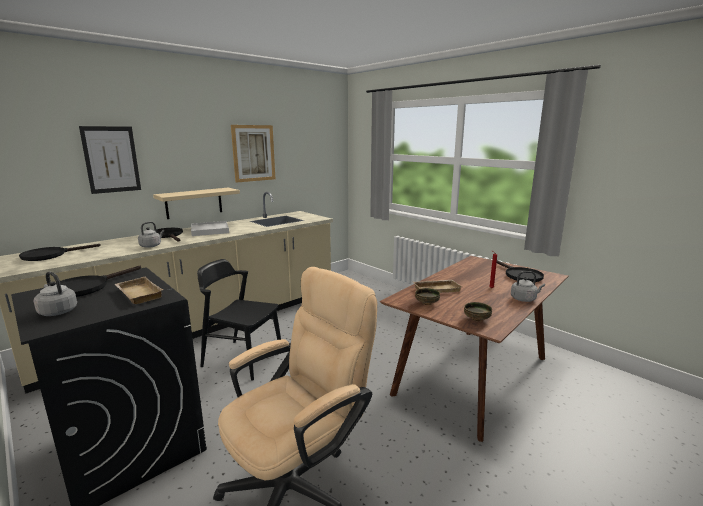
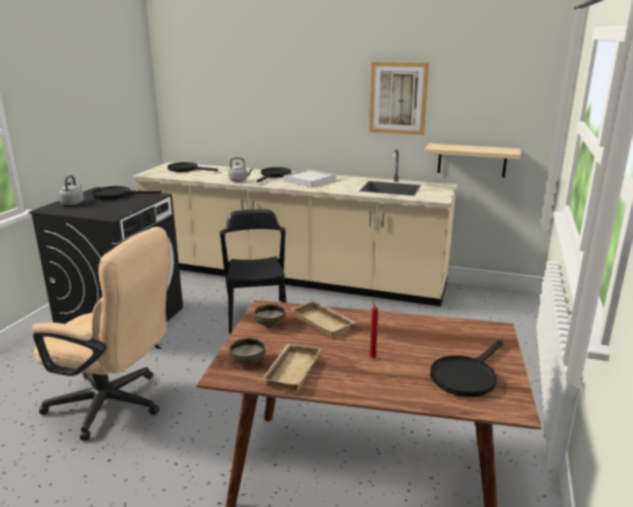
camera: 60 degrees right, 5 degrees up
(111, 159) = (251, 94): picture -> none
(137, 294) = (112, 208): beige tray -> beige tray (291, 370)
(194, 203) = (319, 147): beige shelf -> beige shelf (472, 160)
(524, 299) = (356, 389): grey kettle -> none

